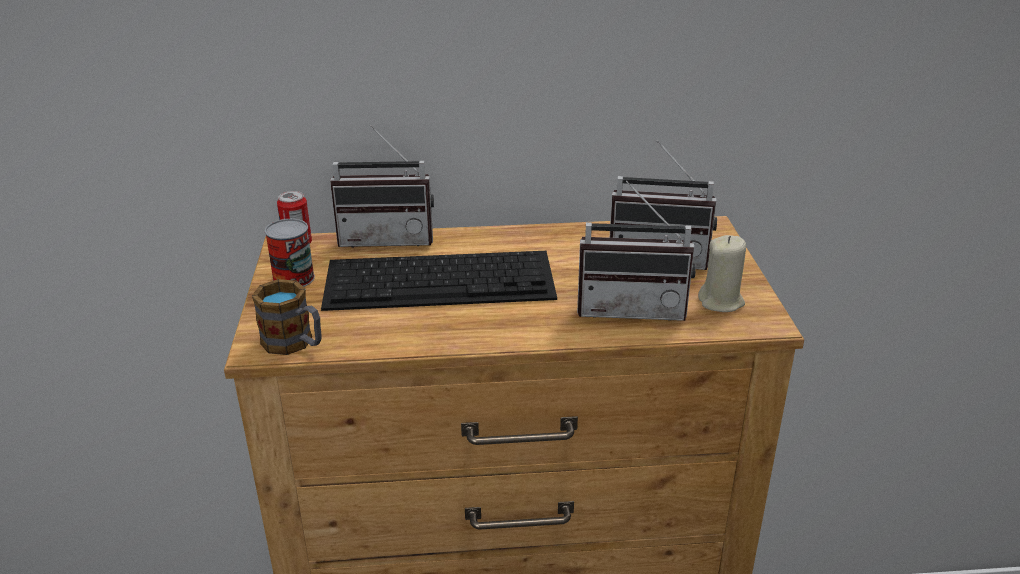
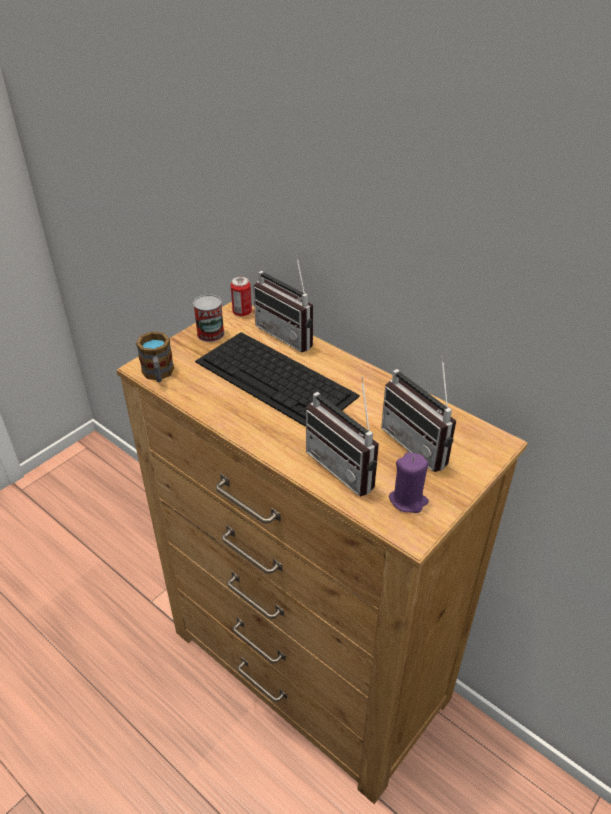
camera: 45 degrees right, 10 degrees up
(721, 302) = (408, 500): beige candle -> purple candle

